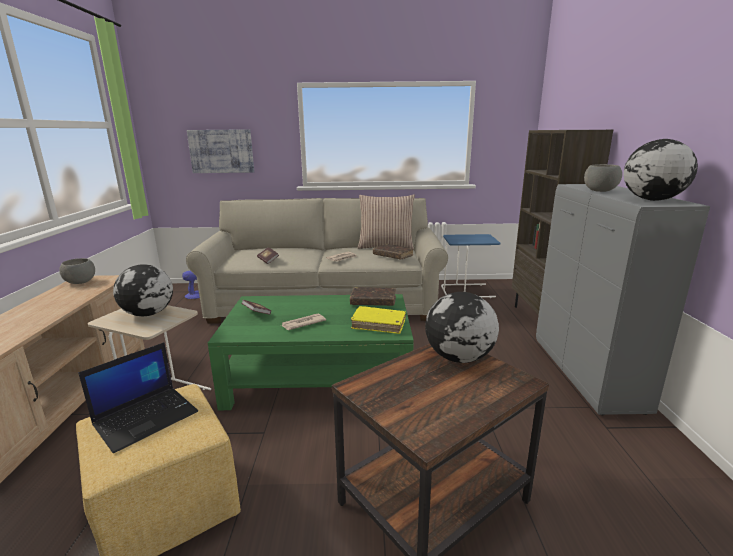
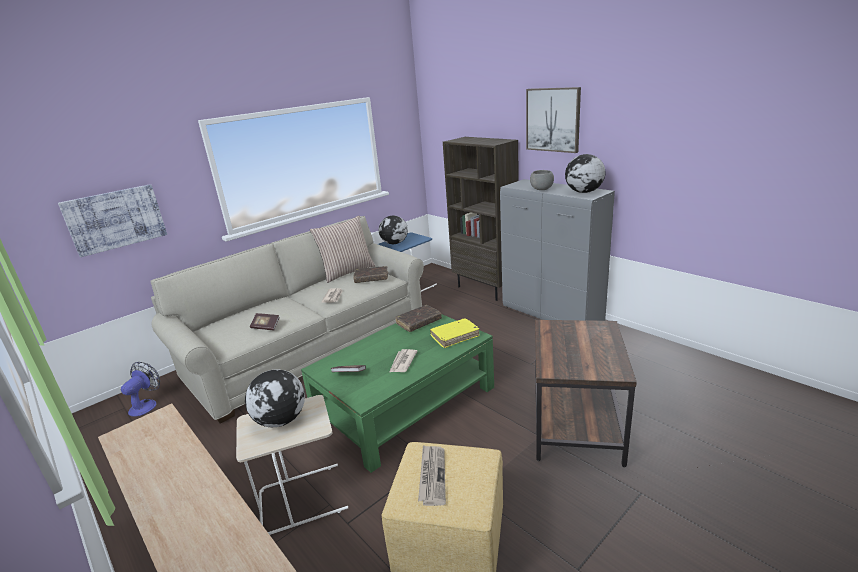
camera: 40 degrees left, 5 degrees up
(80, 282) = (131, 437): grey bowl -> none
(147, 417) = (432, 475): laptop -> newspaper
(458, 358) = (563, 329): globe -> globe (394, 243)
(657, 96) = (553, 120): none -> picture

